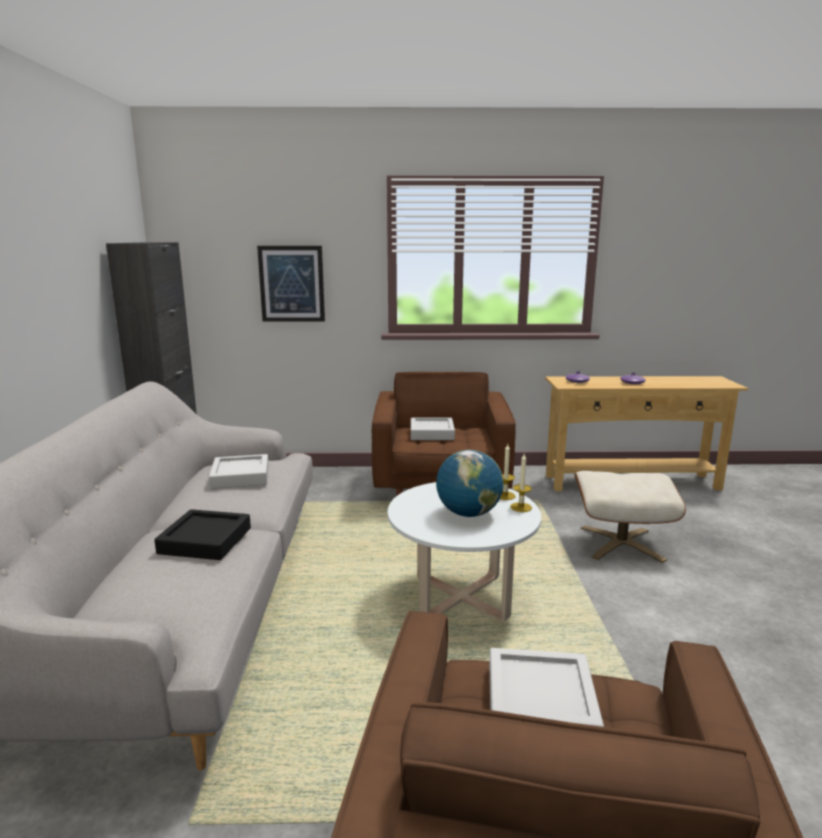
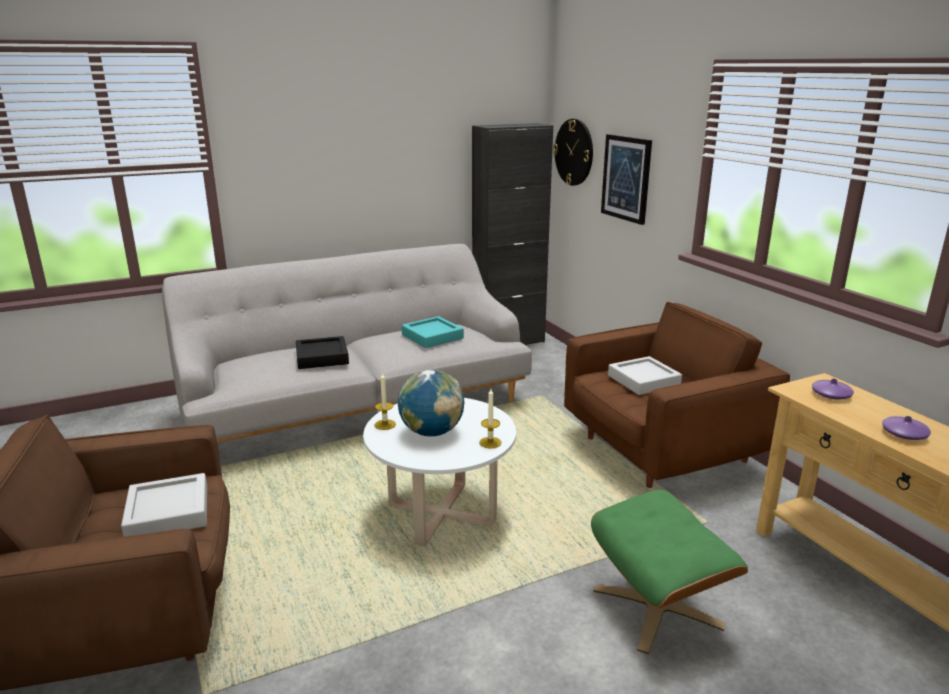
camera: 65 degrees right, 5 degrees up
(202, 269) = (574, 152): none -> wall clock
(240, 477) = (432, 336): grey tray -> turquoise tray
(521, 507) = (468, 454): candle -> candle (385, 424)
(621, 543) = (658, 607): beige ottoman -> green ottoman

